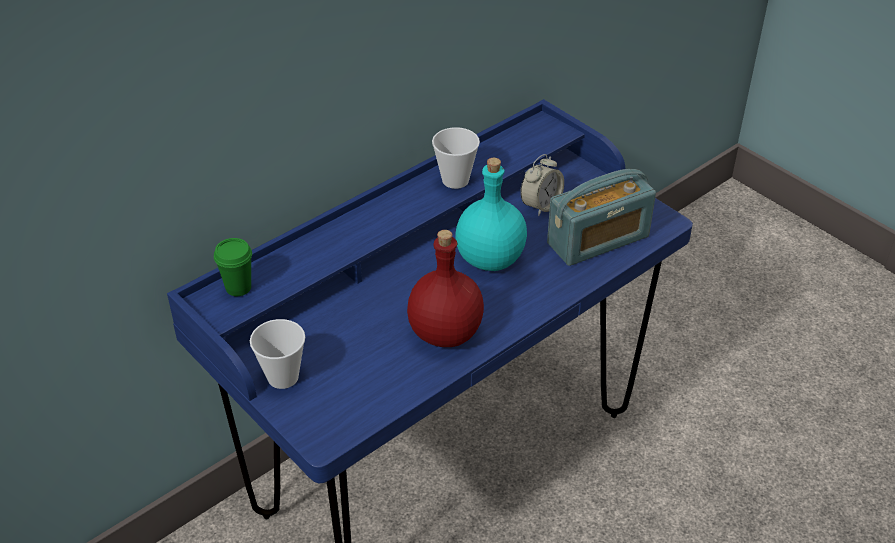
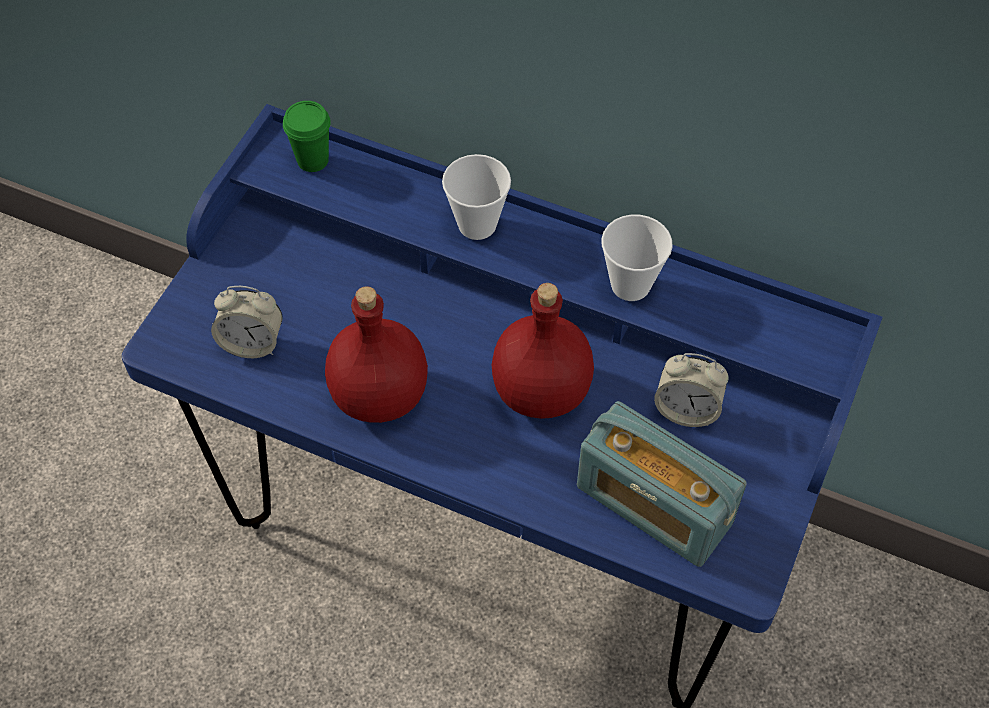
camera: 65 degrees right, 15 degrees up
(283, 377) = (236, 269): cup -> cup (477, 224)
(356, 386) = (252, 343): none -> alarm clock
(491, 258) = (543, 392): turquoise bottle -> red bottle

